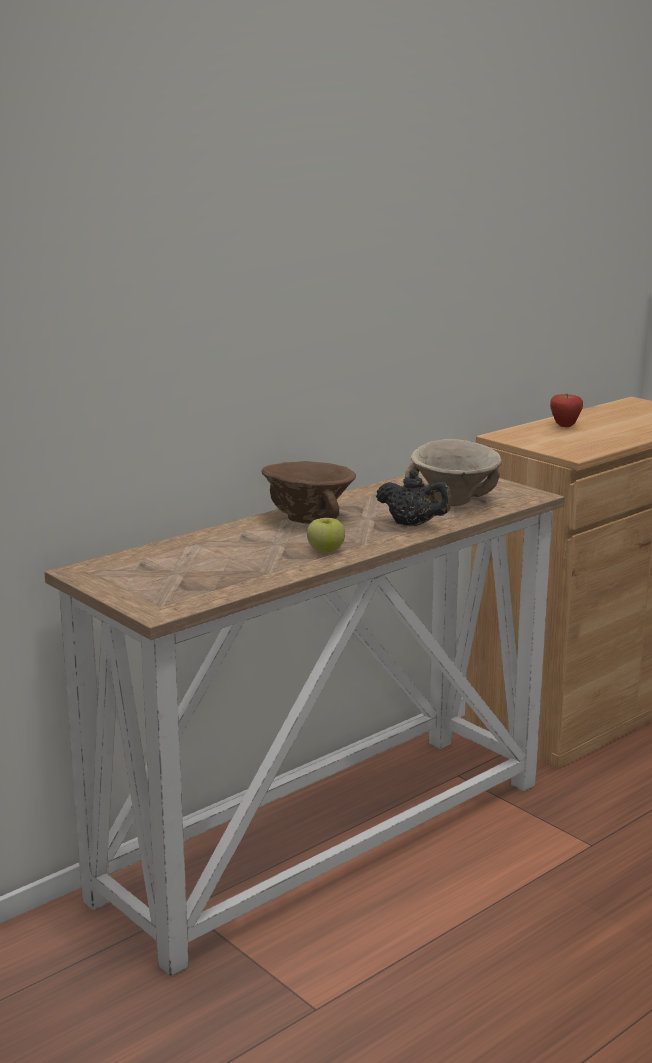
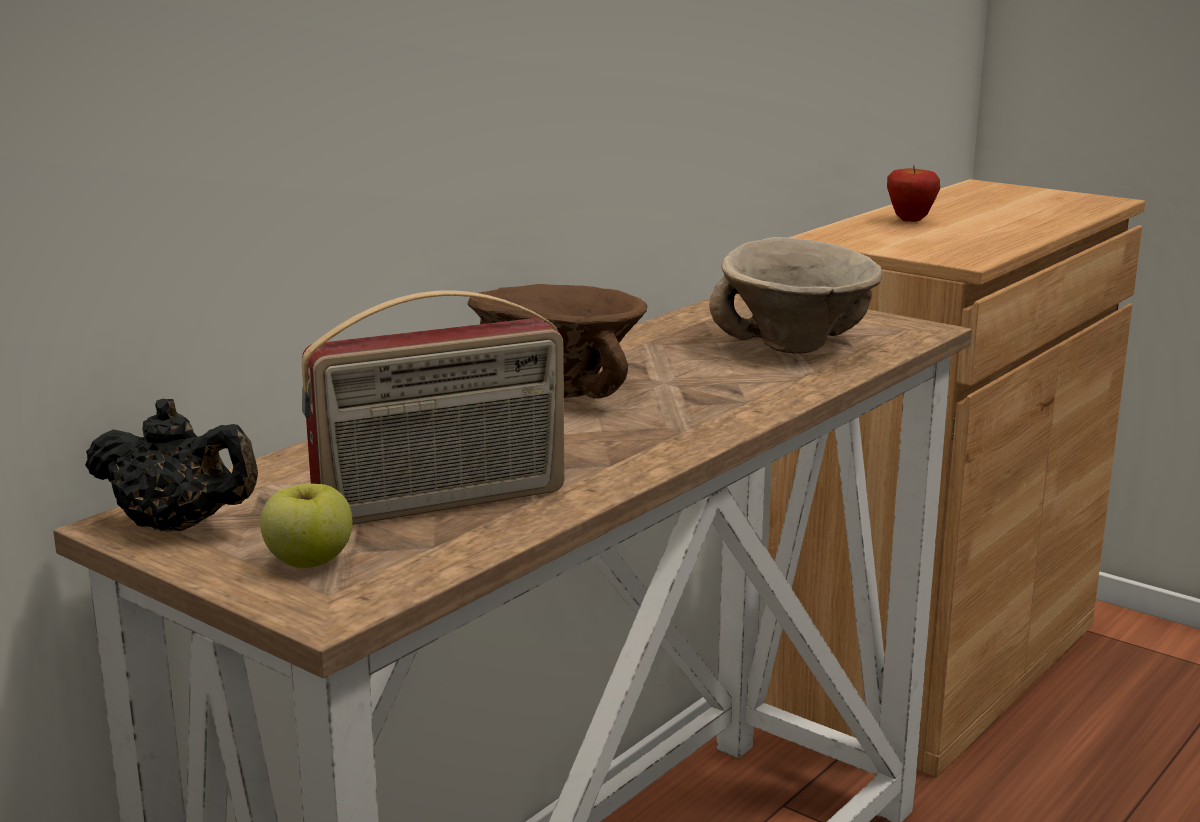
camera: 10 degrees left, 0 degrees up
(225, 571) = (442, 503): none -> radio
(325, 550) = (621, 448): apple -> apple (309, 561)
(413, 524) = (753, 389): black teapot -> black teapot (179, 526)

